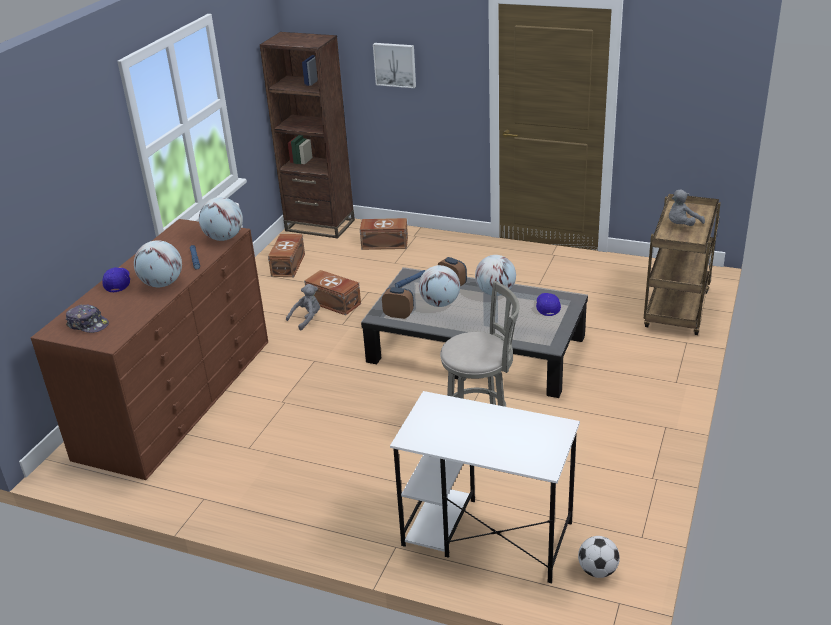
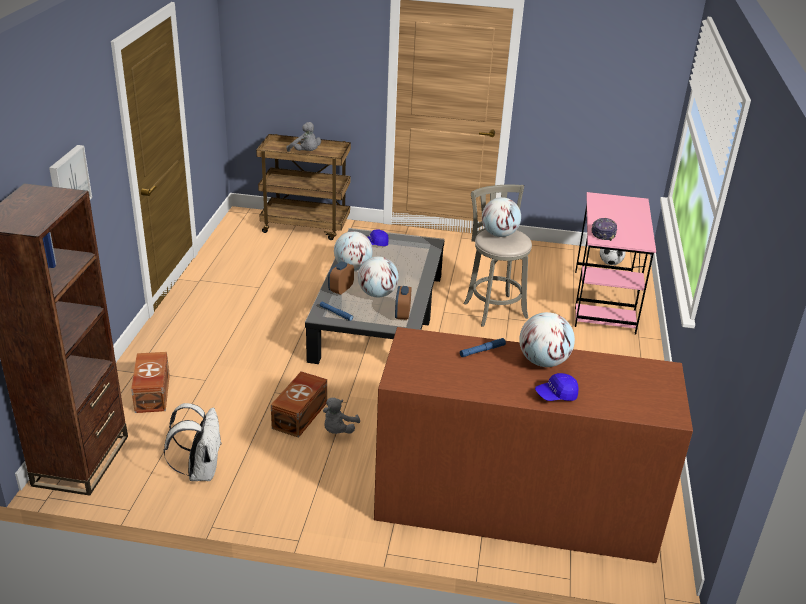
camera: 105 degrees left, 0 degrees up
(88, 324) = (646, 393): cap -> cap (603, 233)
(224, 238) = (425, 340): globe -> globe (499, 234)
(289, 265) = (200, 471): brown storage box -> white backpack
(307, 319) = (338, 430): grey plush toy -> grey plush toy turned 105 degrees counterclockwise
(485, 534) = (604, 301): white desk -> pink desk

